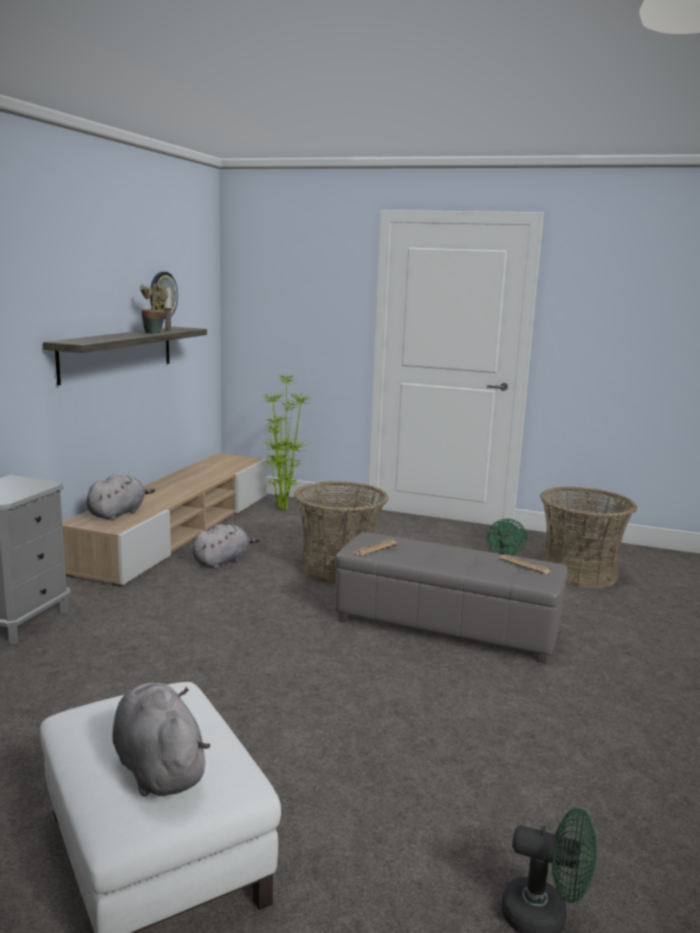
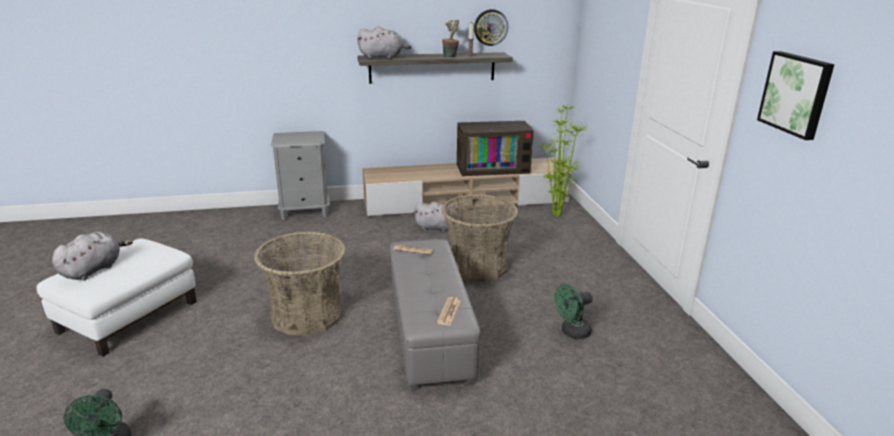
camera: 60 degrees right, 10 degrees up
(118, 513) = (397, 173): grey plush toy -> grey plush toy (383, 57)
(195, 476) = (493, 168): none -> television
(578, 573) = (627, 375): basket -> basket (307, 315)
(602, 307) = (796, 94): none -> picture

